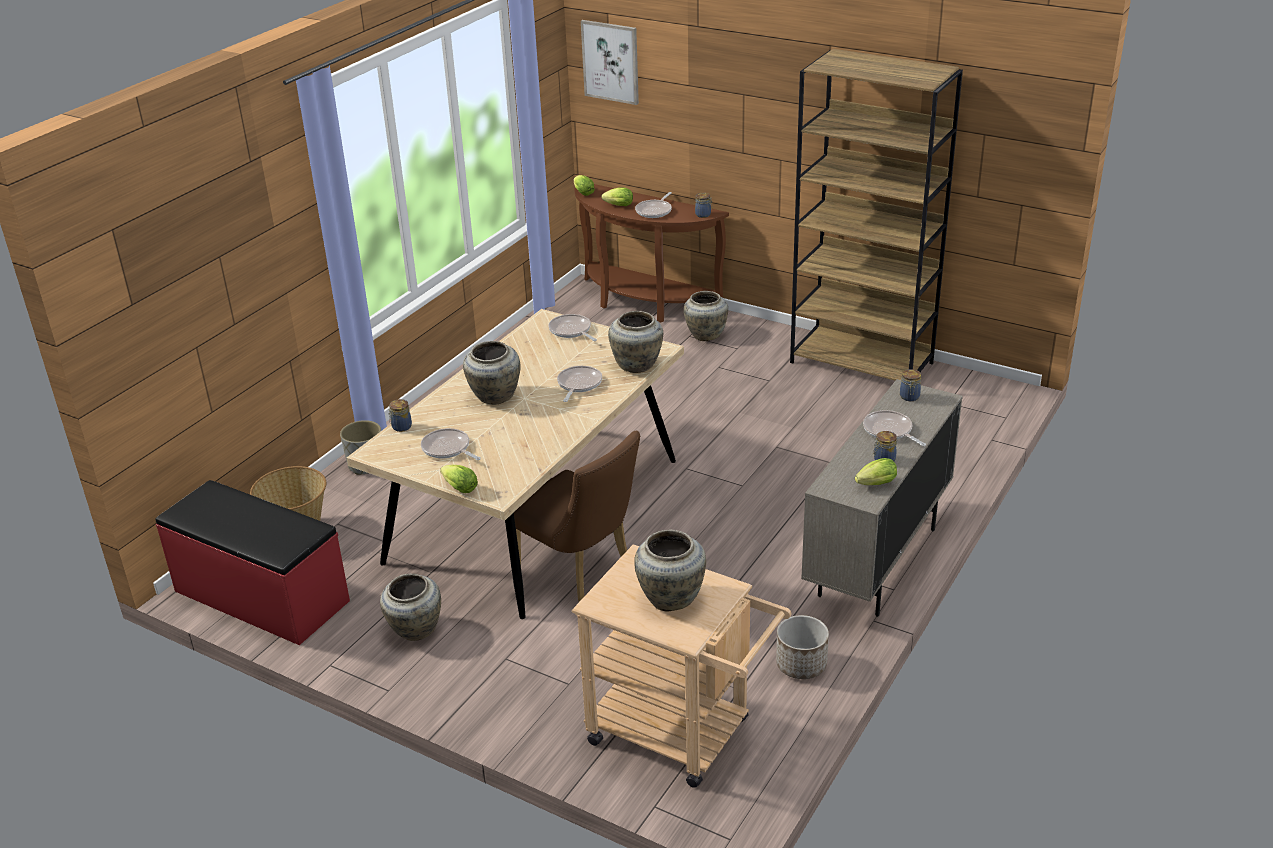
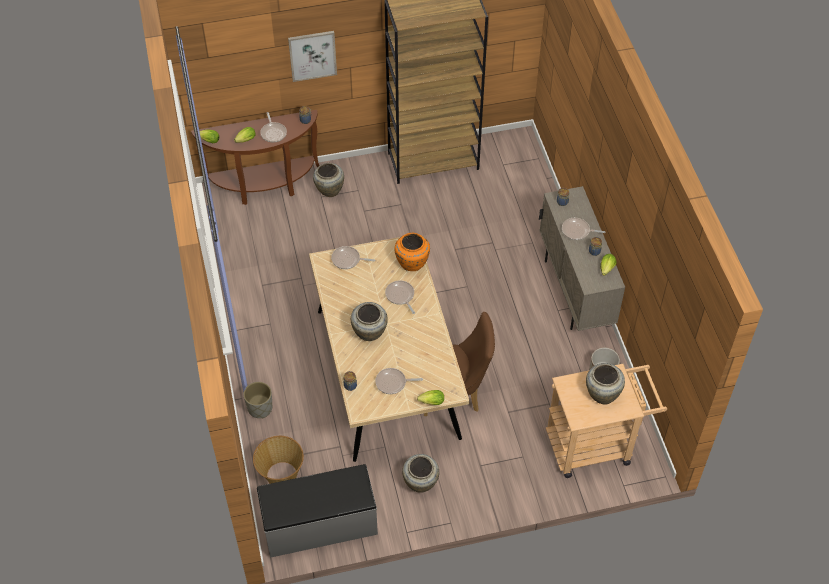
camera: 45 degrees left, 20 degrees up
(260, 597) = (320, 525): red bench -> grey bench
(611, 61) = (209, 51): picture -> picture (312, 55)
(637, 365) = (412, 263): beige vase -> orange vase

